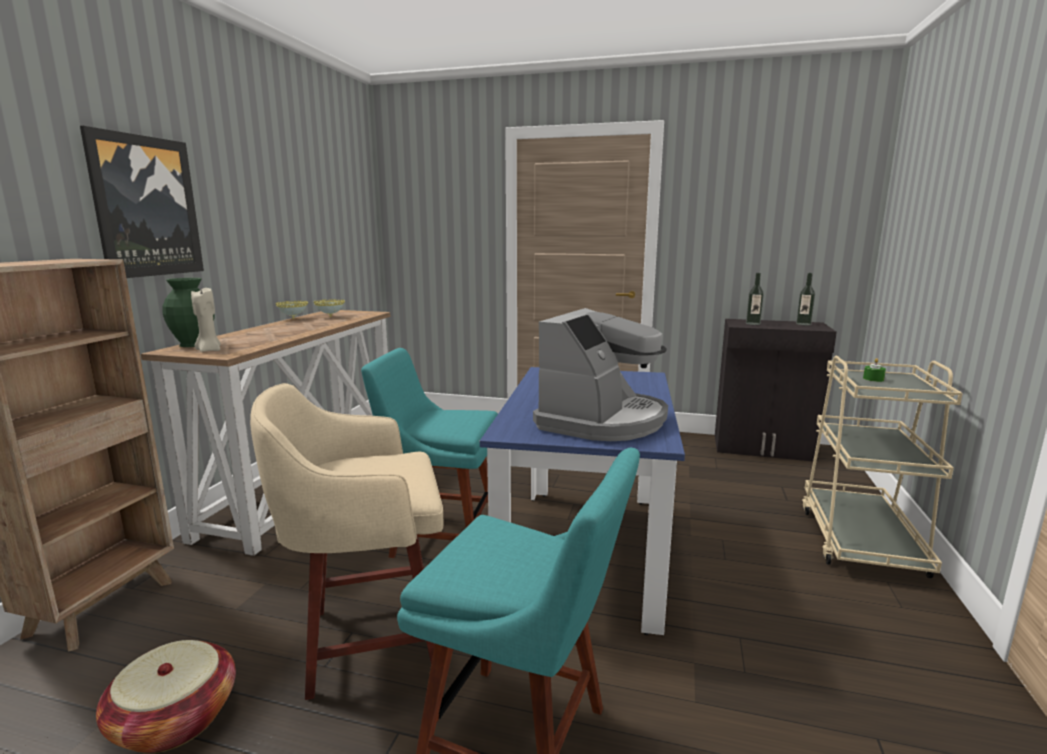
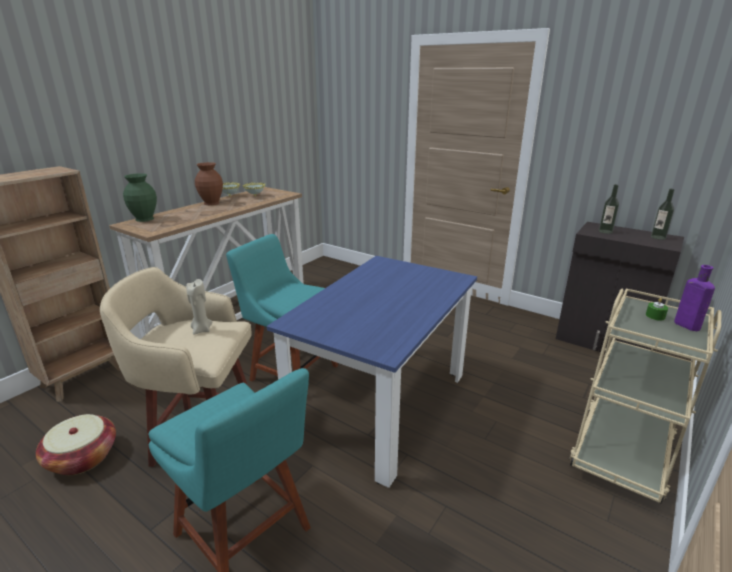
camera: 20 degrees right, 10 degrees up
(146, 207) = (112, 125): picture -> none
(209, 350) = (146, 226): beige candle -> beige candle (201, 330)
(277, 325) = (212, 203): none -> brown vase
(602, 420) = (369, 322): coffee machine -> none
(904, 382) = (685, 325): none -> purple bottle

